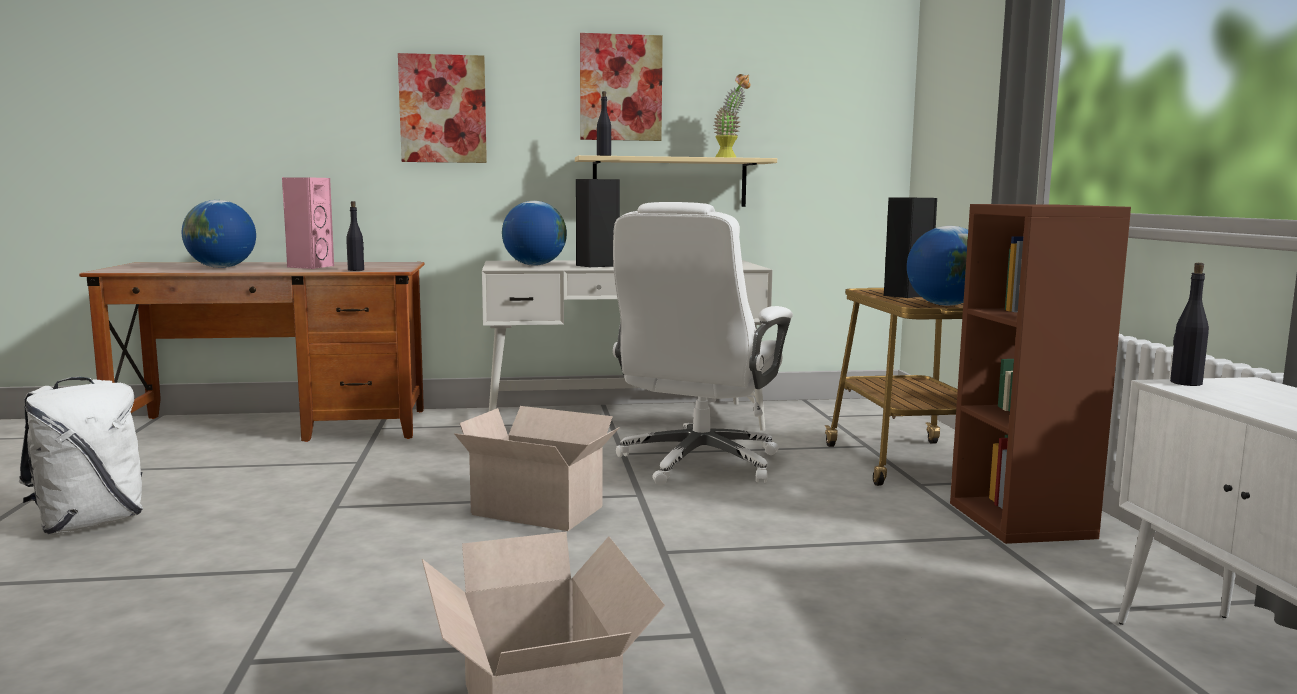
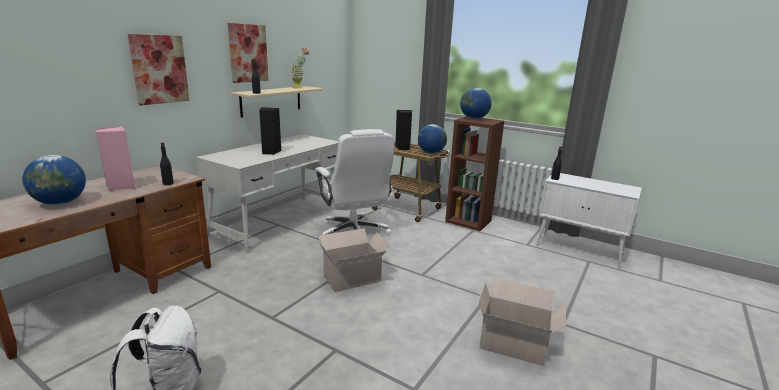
camera: 50 degrees left, 10 degrees up
(534, 265) = (242, 157): globe -> globe (474, 119)

